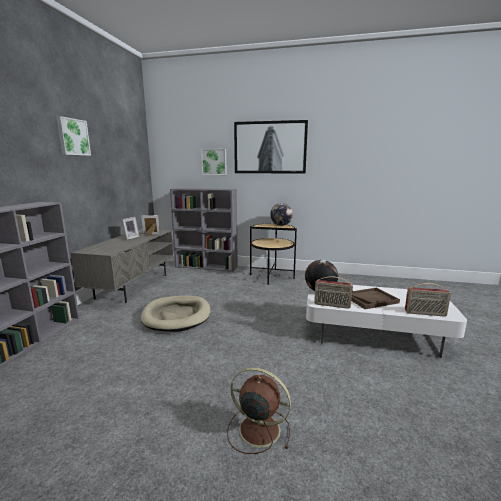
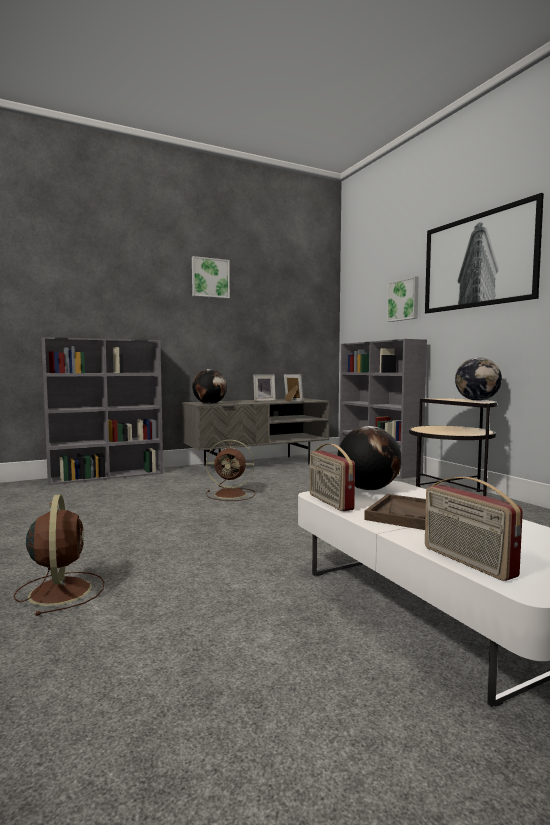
camera: 50 degrees right, 10 degrees down
(111, 251) = (210, 404): none -> globe
(177, 316) = (232, 494): beige dog bed -> brown fan

